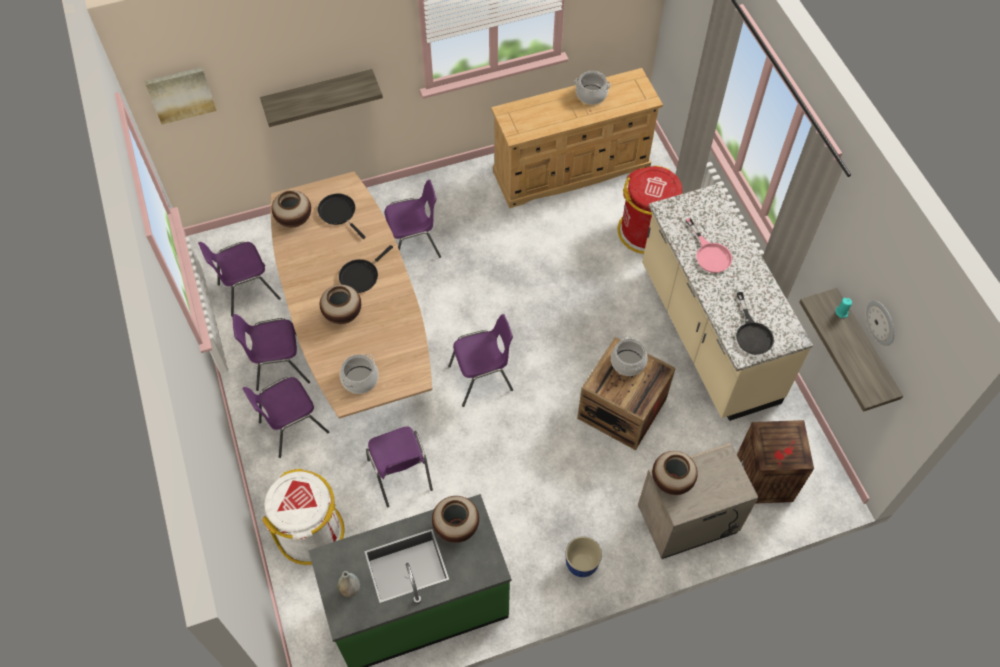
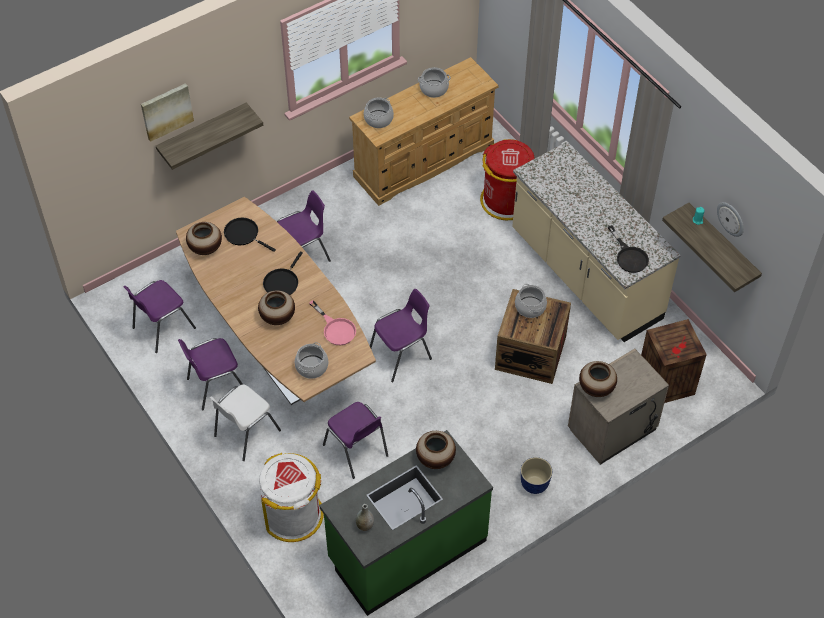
camera: 15 degrees left, 5 degrees down
(181, 94) = (92, 155): picture -> picture (166, 111)
(291, 427) = (245, 433): purple chair -> white chair
(521, 116) = (378, 119): none -> cooking pot
(710, 253) = (576, 200): pink frying pan -> pink frying pan (336, 328)

